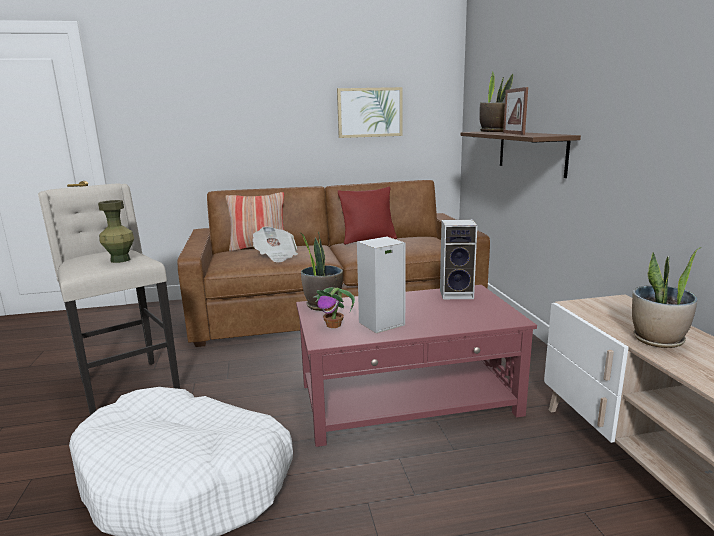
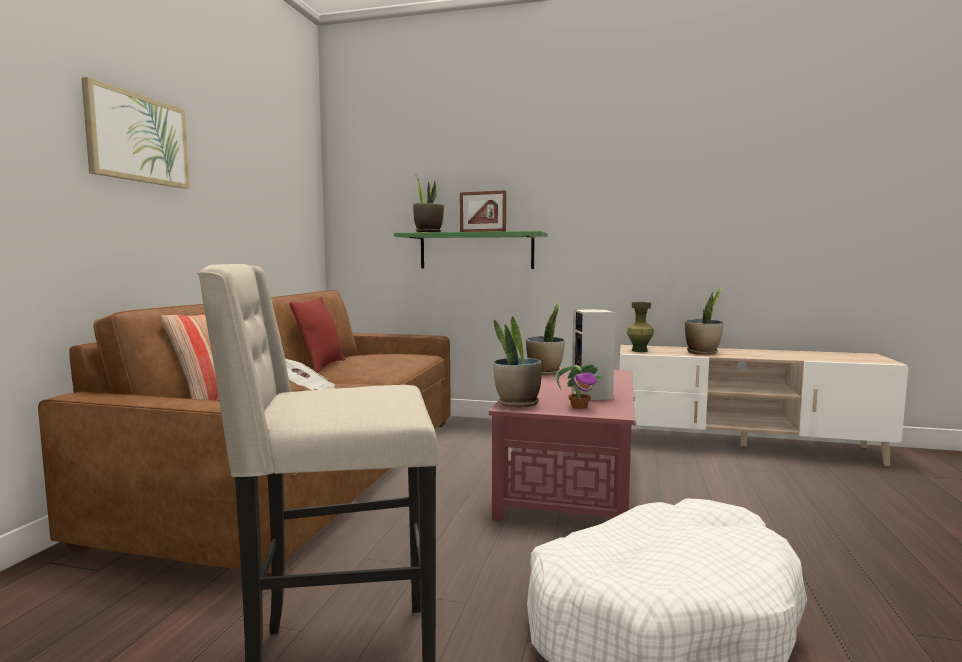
camera: 65 degrees left, 10 degrees down
(120, 260) = (377, 390): green vase -> green vase (639, 350)
(370, 112) = (257, 204): picture -> picture (138, 139)
(457, 294) = (545, 372): speaker -> potted plant
(531, 152) = (476, 251): brown shelf -> green shelf

